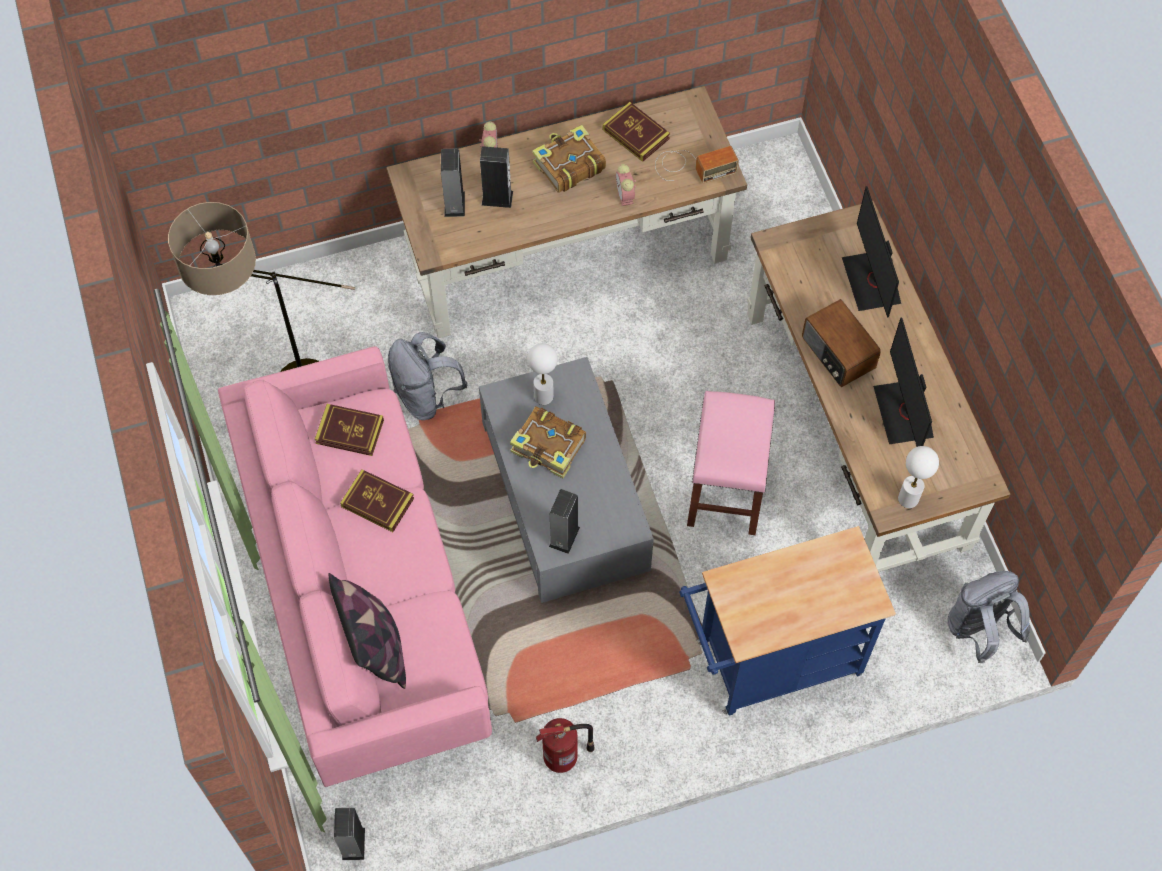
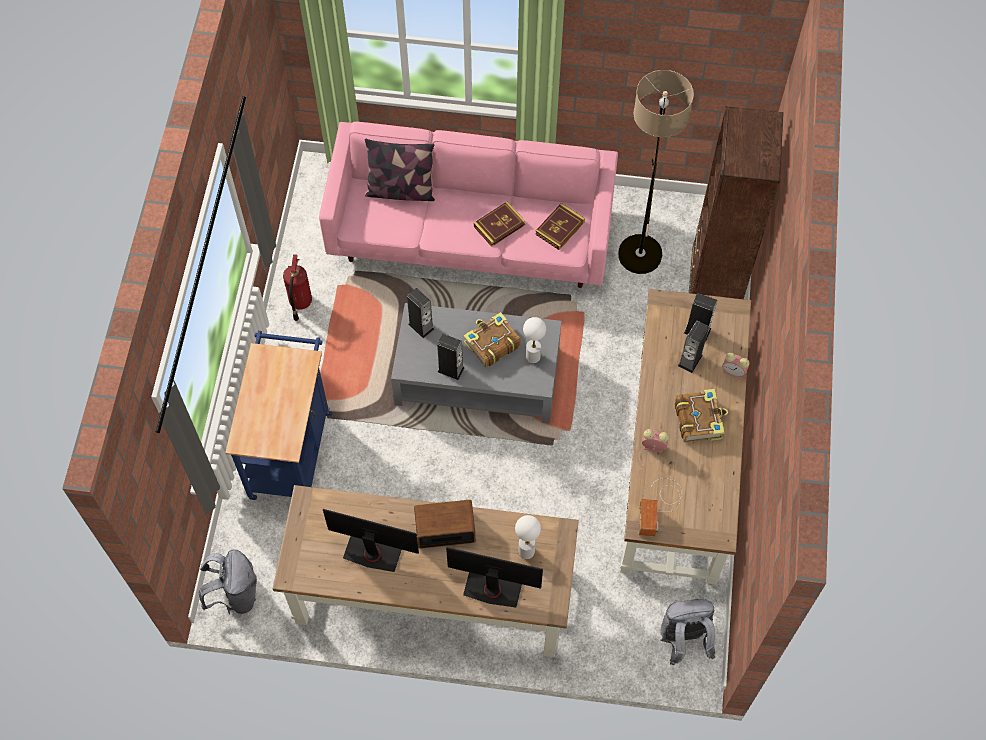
camera: 115 degrees right, 0 degrees up
(310, 295) = (714, 282): none -> brown bookcase
(353, 843) = (313, 177): speaker -> speaker (451, 369)
(426, 396) = (597, 323): grey backpack -> grey backpack (683, 640)
(636, 134) = (708, 479): book -> none
(725, 489) = (429, 480): pink stool -> none
(908, 498) = (307, 517): white table lamp -> white table lamp (526, 551)

